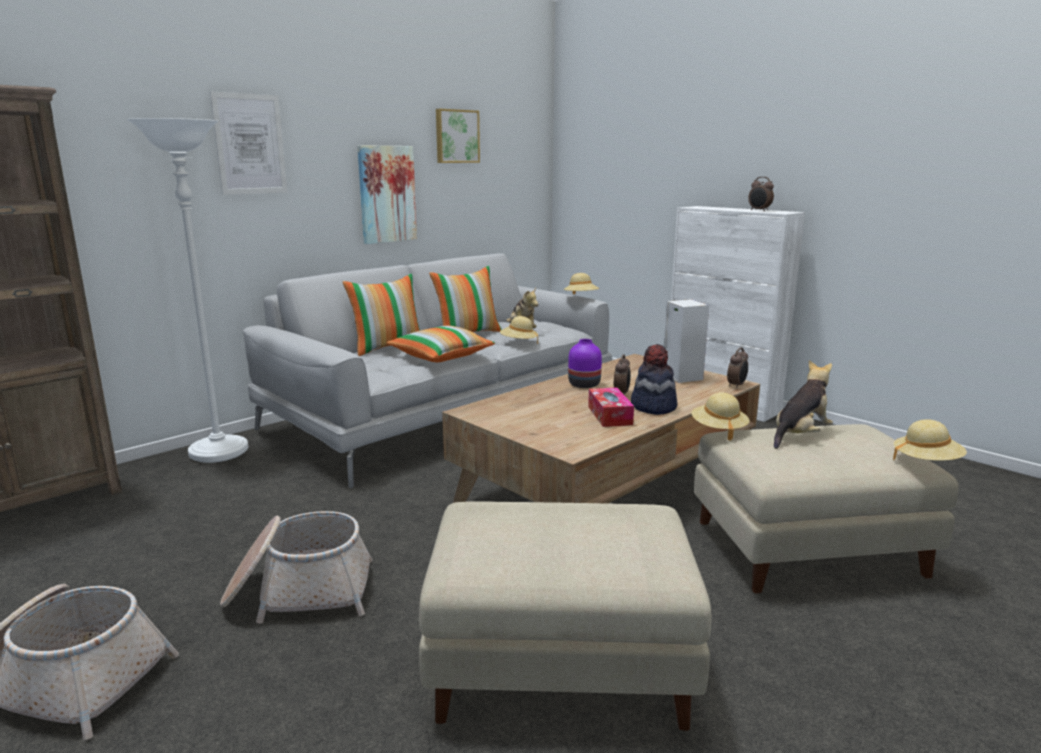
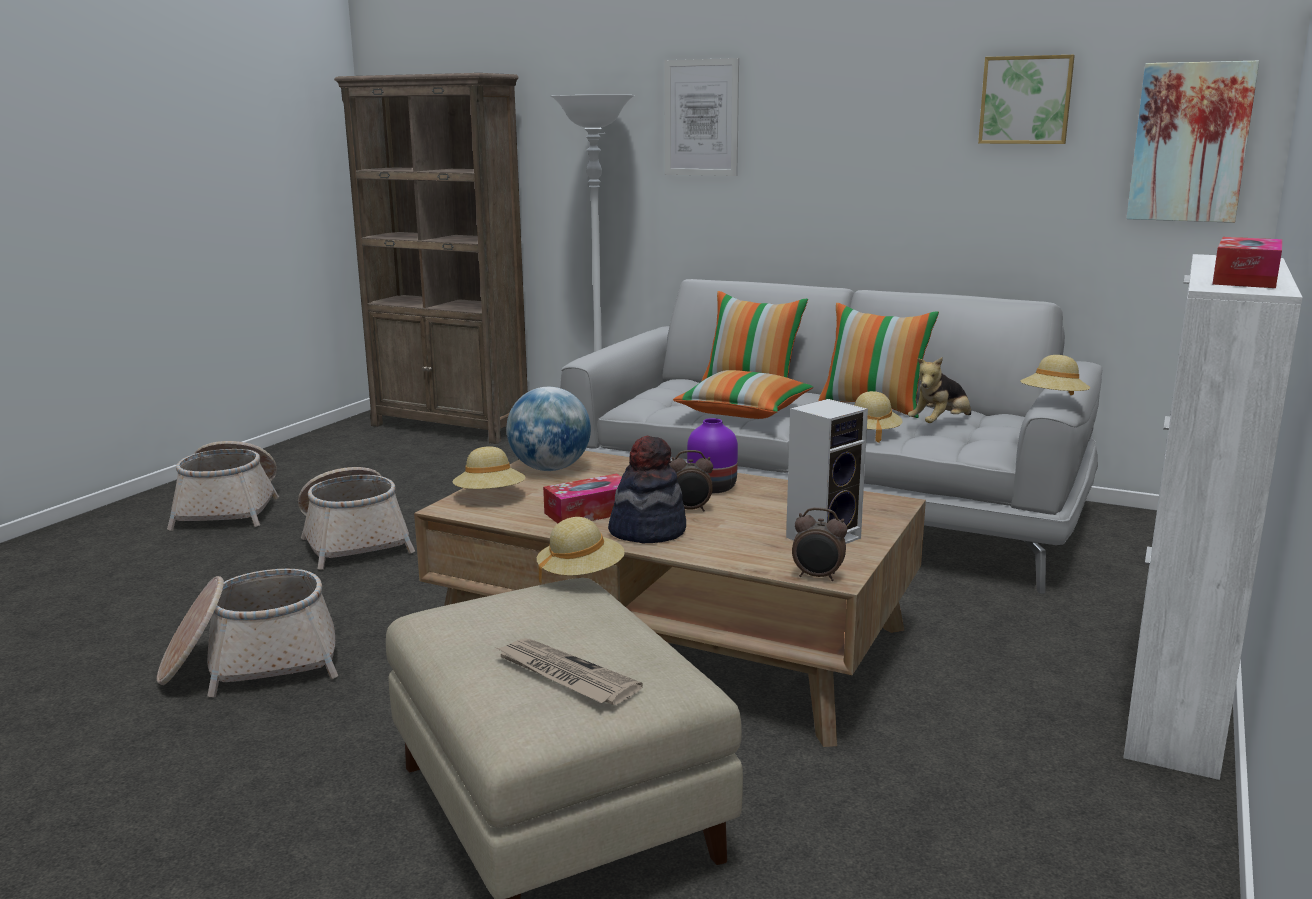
camera: 70 degrees right, 0 degrees up
(386, 194) = (880, 187): picture -> picture (1190, 142)
(505, 416) = (550, 469): none -> globe
(557, 664) = (251, 664): beige ottoman -> basket
(759, 210) = (1245, 279): alarm clock -> tissue box
(800, 435) = (584, 627): plush toy -> none
(864, 446) = (564, 675): none -> newspaper
(926, 462) = (514, 727): beige hat -> beige hat (490, 497)

